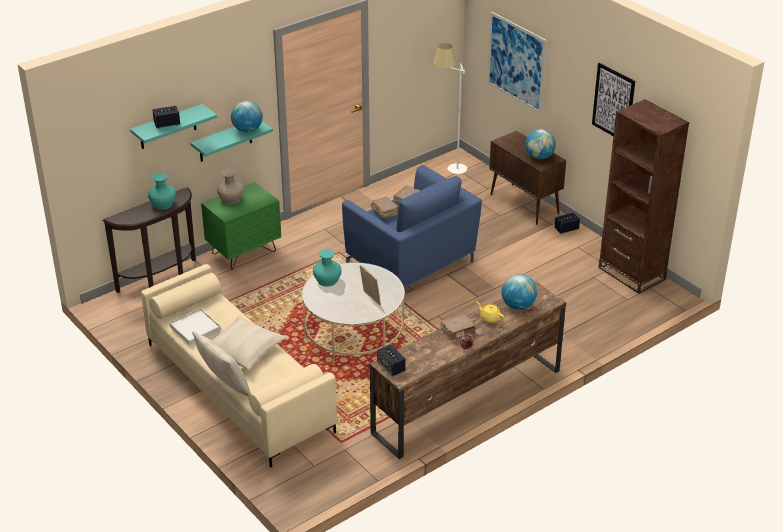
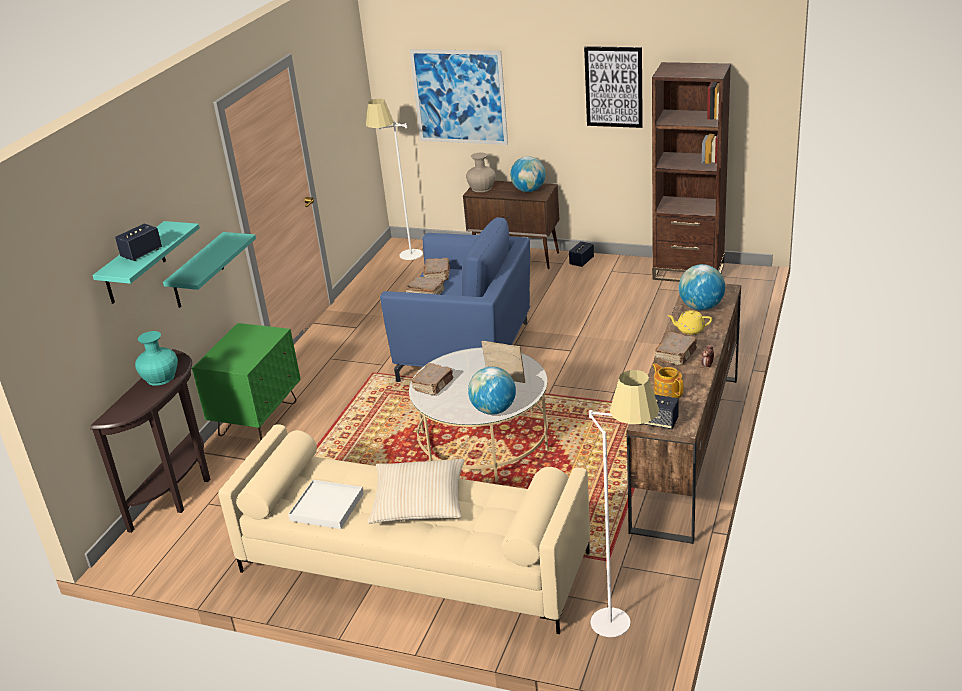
camera: 30 degrees left, 5 degrees down
(224, 387) = (444, 555): beige pillow -> none
(231, 199) = (228, 349): beige vase -> beige vase (481, 188)
(247, 130) = (225, 246): globe -> globe (493, 410)
(315, 475) = (624, 613): none -> white floor lamp
(327, 280) = (433, 385): turquoise vase -> brown book
(421, 353) = (667, 392): none -> teapot

